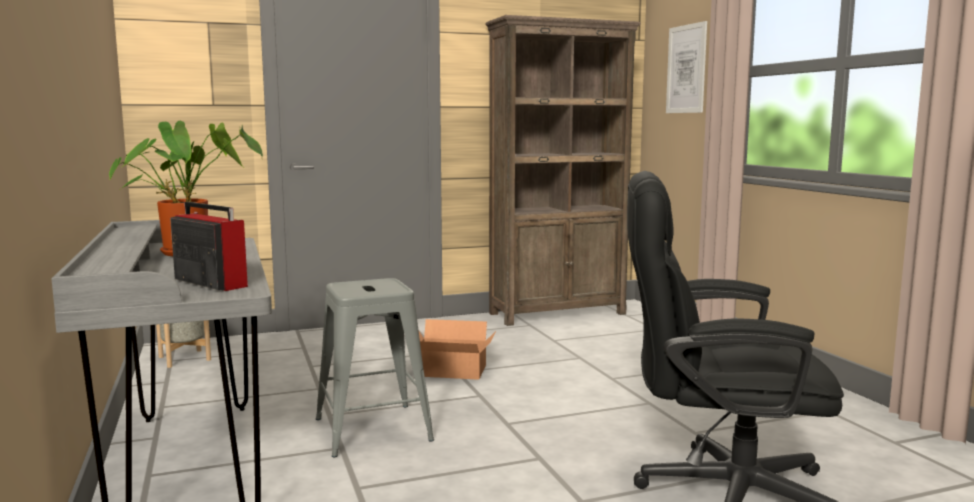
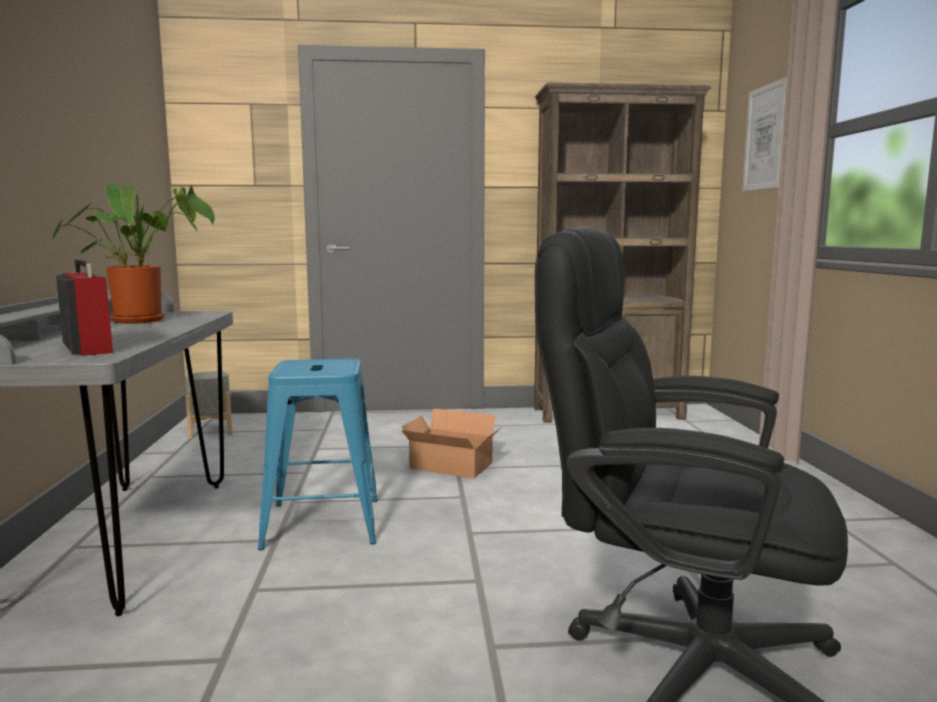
camera: 15 degrees right, 0 degrees up
(372, 429) = (322, 523): grey stool -> blue stool

